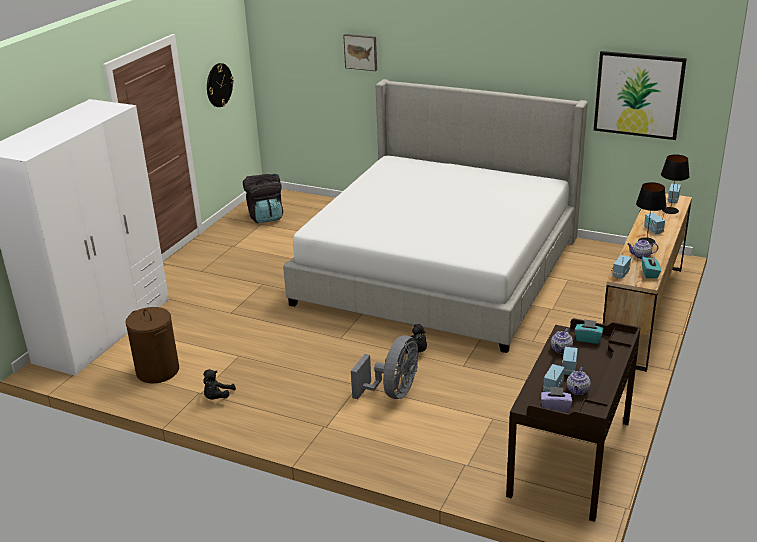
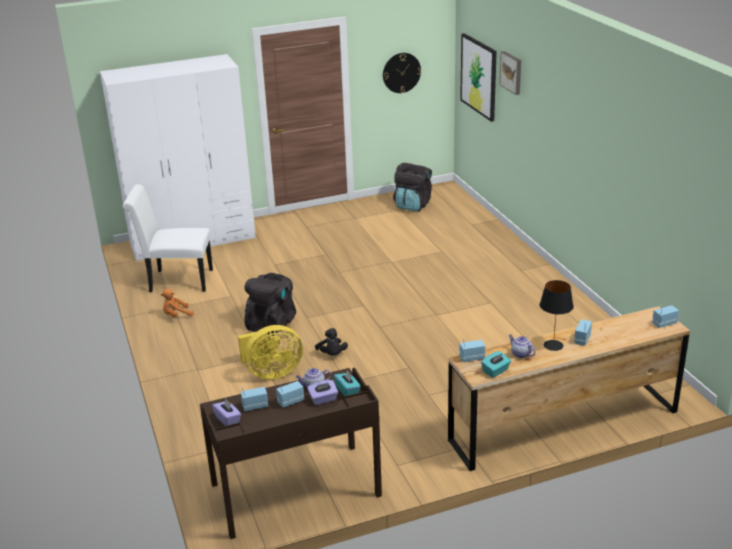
camera: 45 degrees right, 0 degrees up
(157, 371) = (176, 281): brown laundry basket -> white chair
(217, 397) = (176, 315): black plush toy -> orange plush toy
(321, 357) = (272, 324): none -> black backpack
(393, 392) = (271, 373): grey fan -> yellow fan
(439, 270) = (461, 304): bed -> none
(578, 391) = (264, 419): teapot -> none
(586, 354) = (323, 399): none -> purple tissue box
(638, 95) = (686, 193): picture -> picture (479, 76)
(670, 210) = (638, 331): black table lamp -> none

